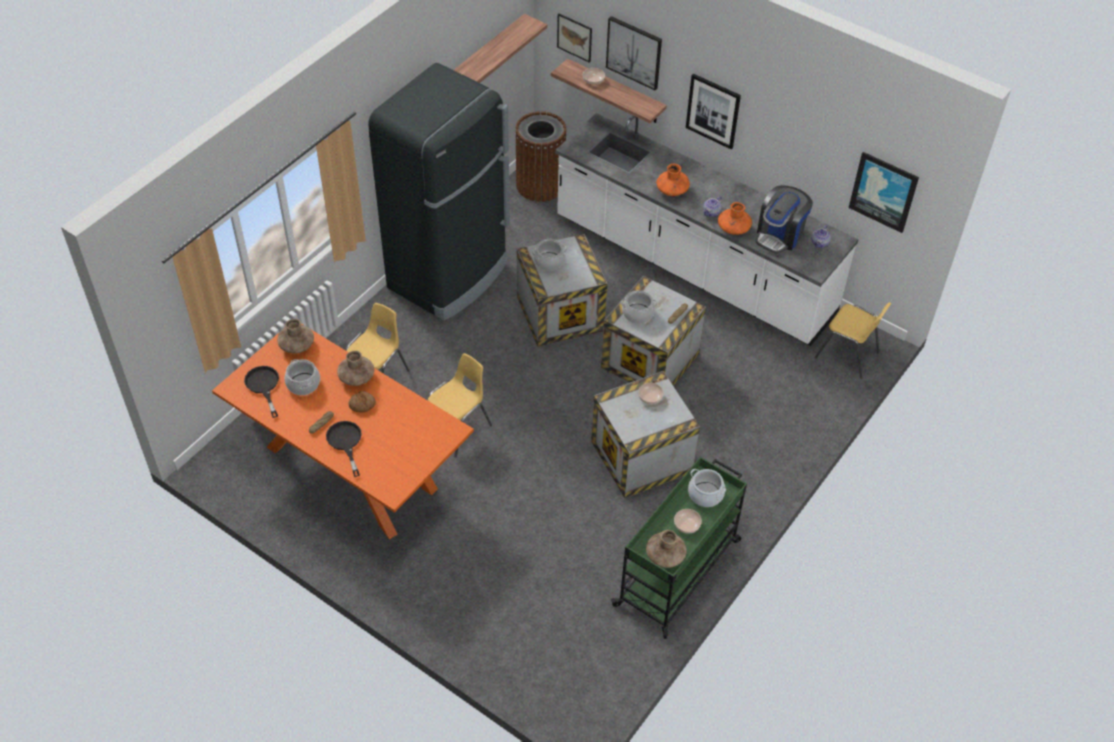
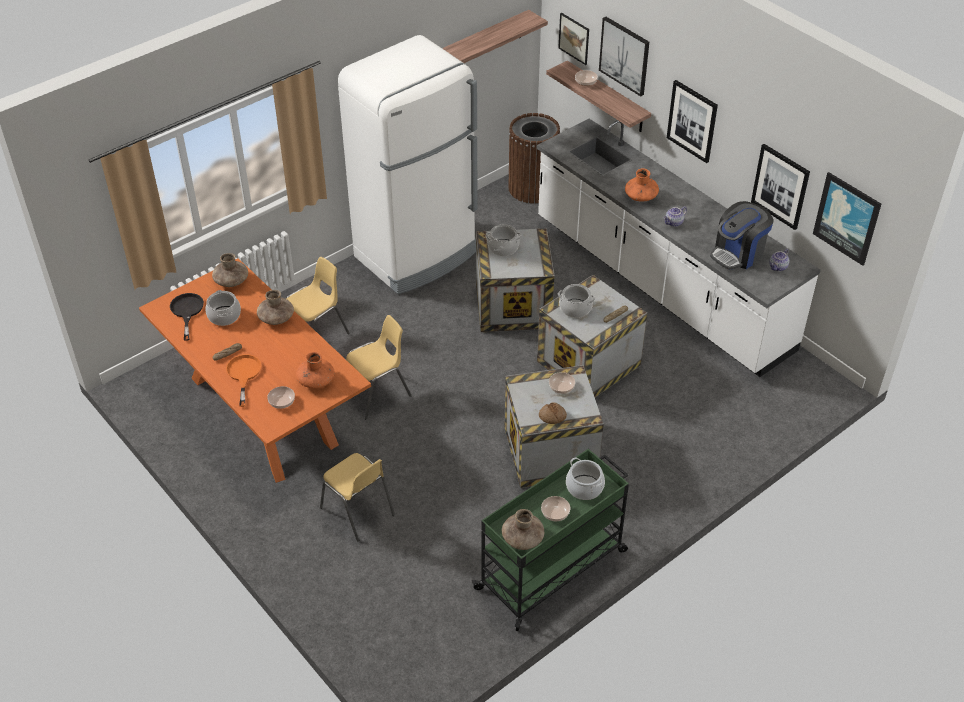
camera: 15 degrees right, 5 degrees down
(345, 442) = (243, 374): black frying pan -> orange frying pan
(362, 404) = (272, 343): bread -> bread (552, 416)
(394, 464) = (282, 401): none -> bowl
(449, 276) = (417, 255): black fridge -> white fridge
(733, 228) = (692, 240): orange vase -> orange vase (316, 380)
(812, 166) = (780, 186): none -> picture
(847, 355) = (796, 392): yellow chair -> yellow chair (358, 512)

